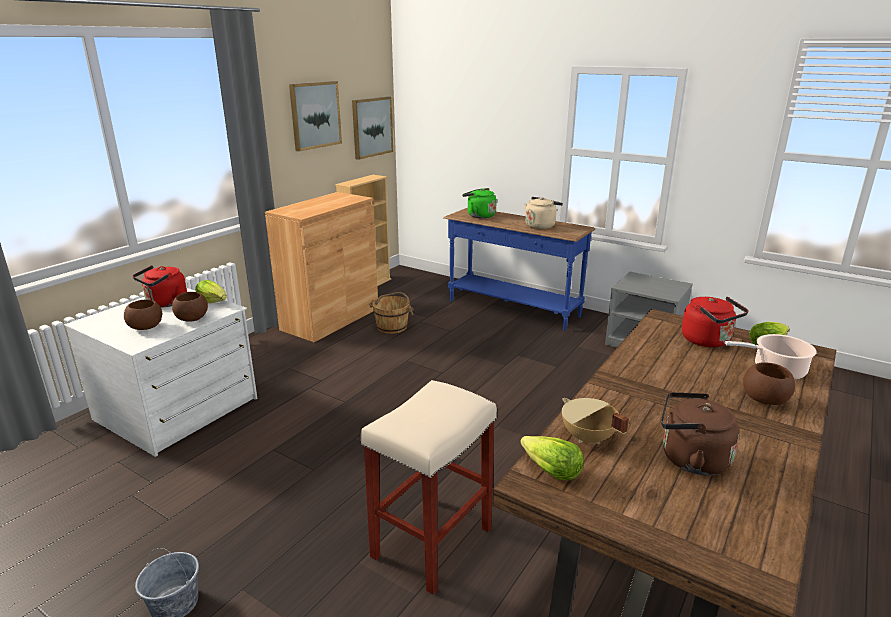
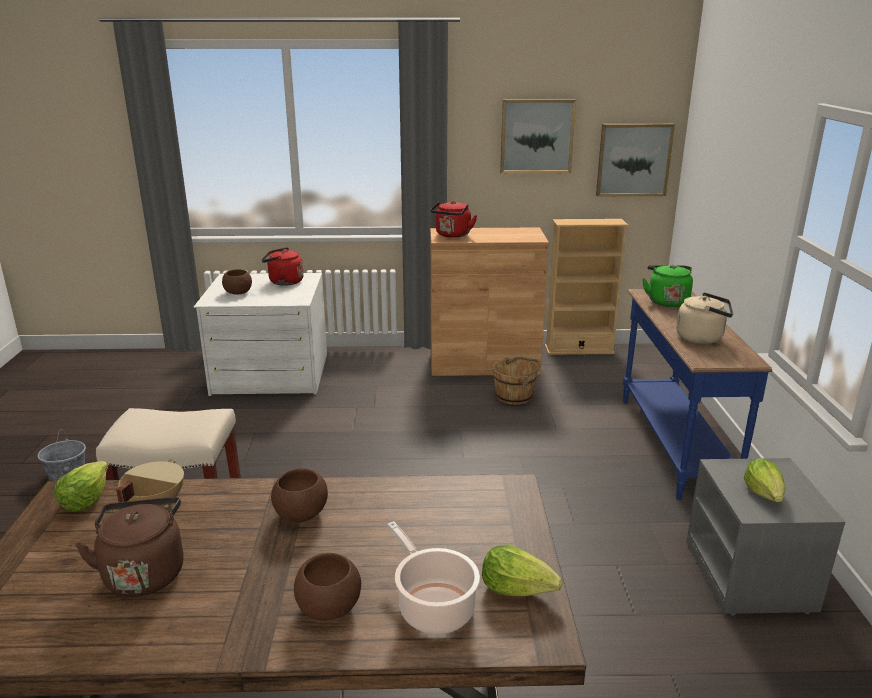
camera: 55 degrees right, 0 degrees up
(192, 319) = (268, 298): brown bowl -> brown bowl (302, 514)
(213, 302) = (305, 293): lettuce -> lettuce (764, 494)
(708, 341) = (474, 536): red kettle -> red kettle (452, 235)

